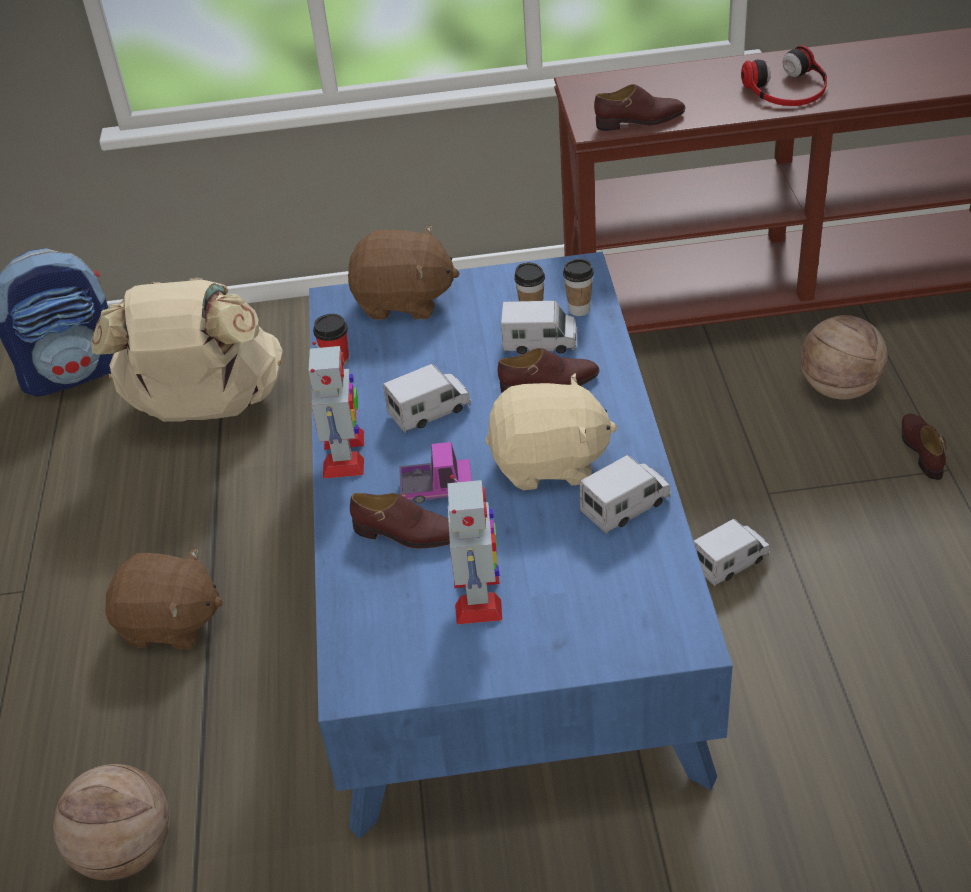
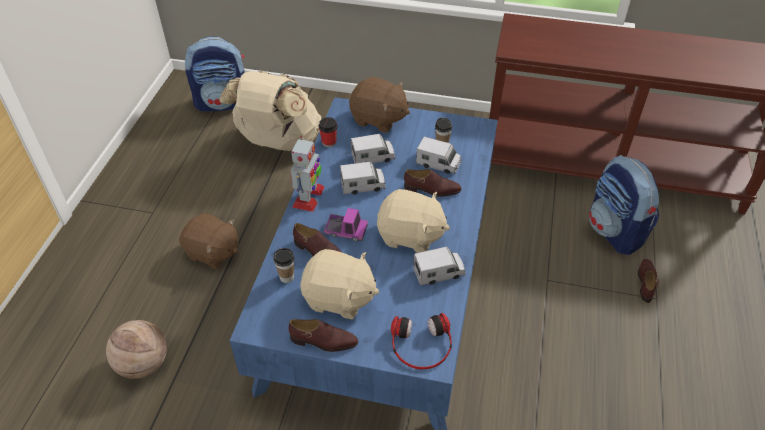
camera: 15 degrees right, 5 degrees up
(478, 595) = (339, 298): toy robot -> beige plush toy
(579, 309) = (468, 150): cup -> cup (286, 277)
(640, 121) = (538, 52): brown shoe -> brown shoe (324, 341)
(731, 562) = (509, 313): toy truck -> toy truck (373, 158)
(787, 89) = (632, 54): headphones -> headphones (421, 345)
(839, 389) = (615, 231): basketball -> backpack

